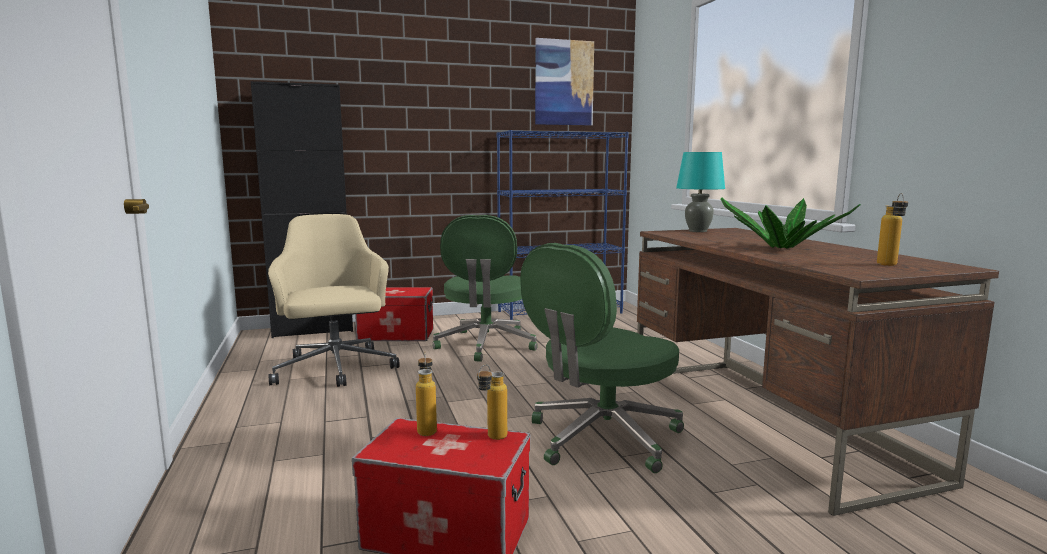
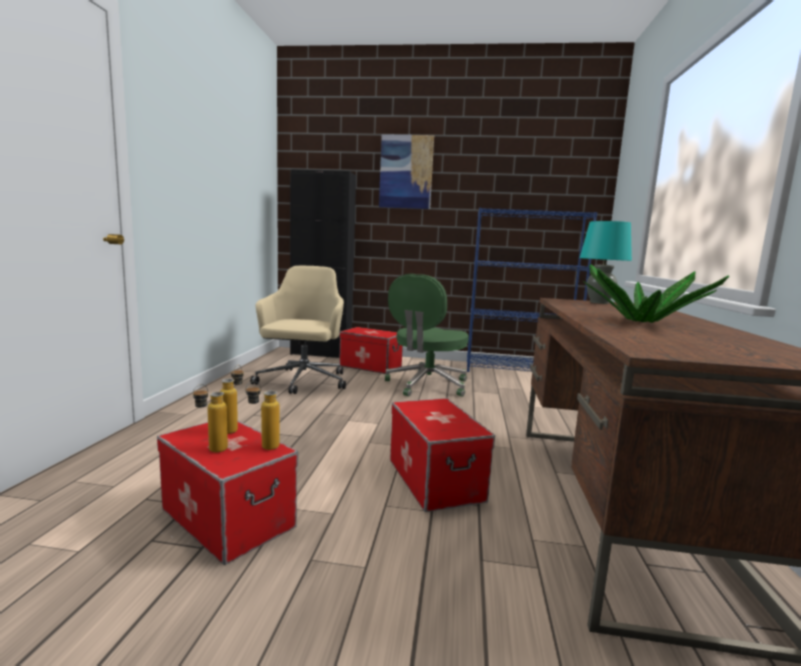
camera: 25 degrees right, 0 degrees up
(564, 83) = (545, 168): picture -> picture (406, 172)
(602, 438) = (434, 480): green office chair -> storage box
(889, 265) = (727, 350): bottle -> bottle (211, 451)

